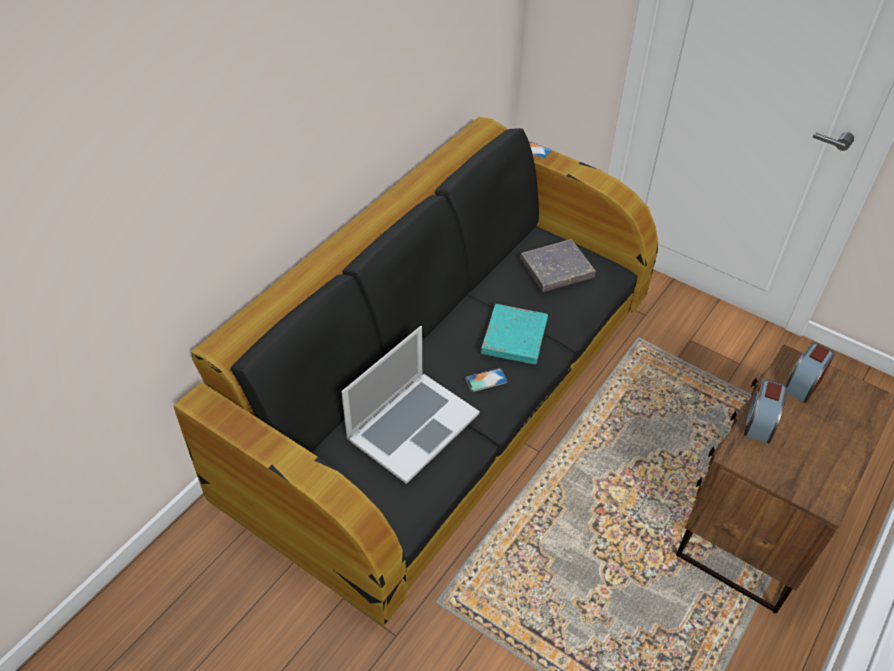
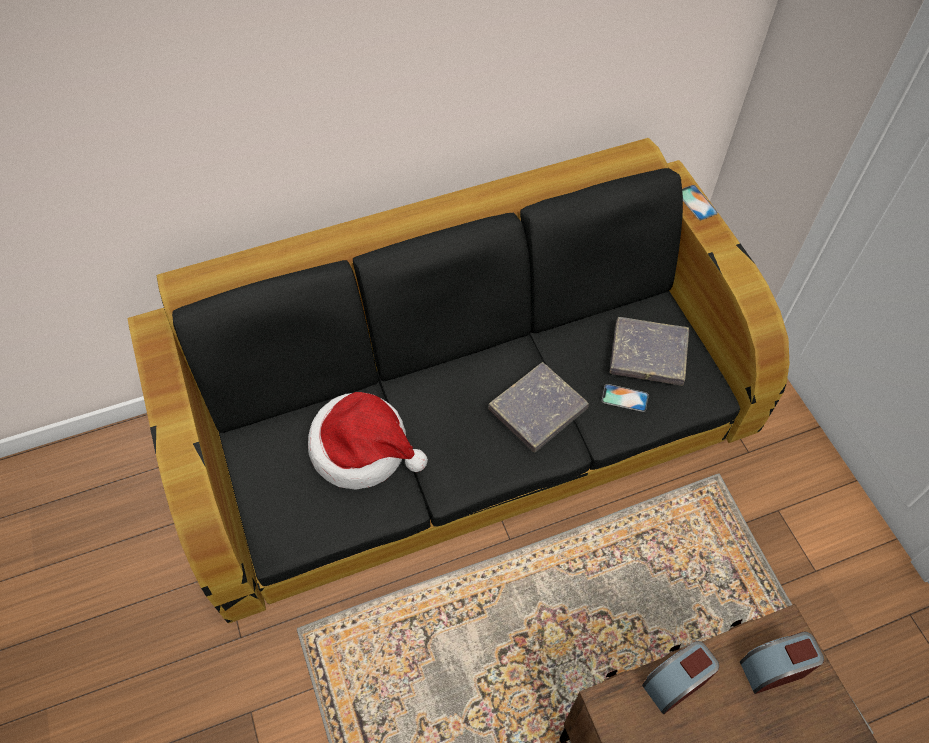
camera: 35 degrees right, 10 degrees up
(412, 425) = (363, 449): laptop -> hat
(486, 380) = (471, 441): phone -> phone (625, 398)
(514, 337) = (538, 410): turquoise book -> grey book

